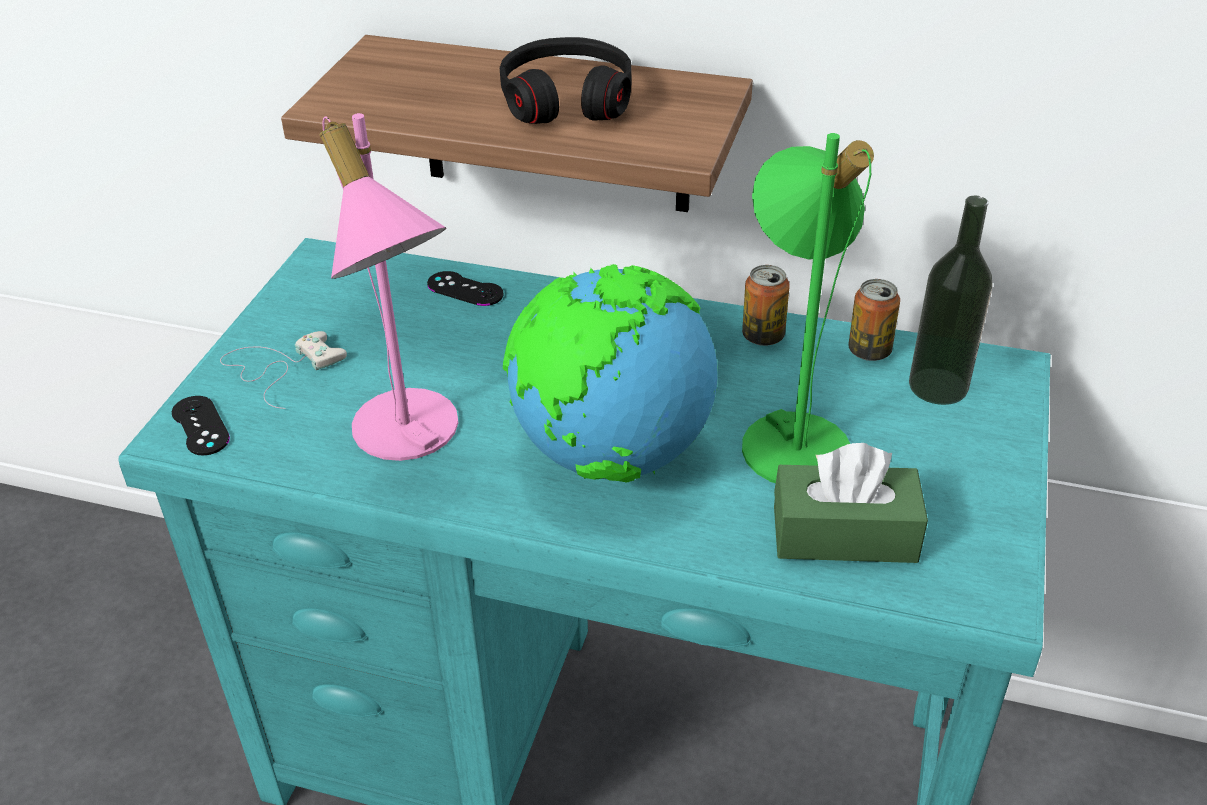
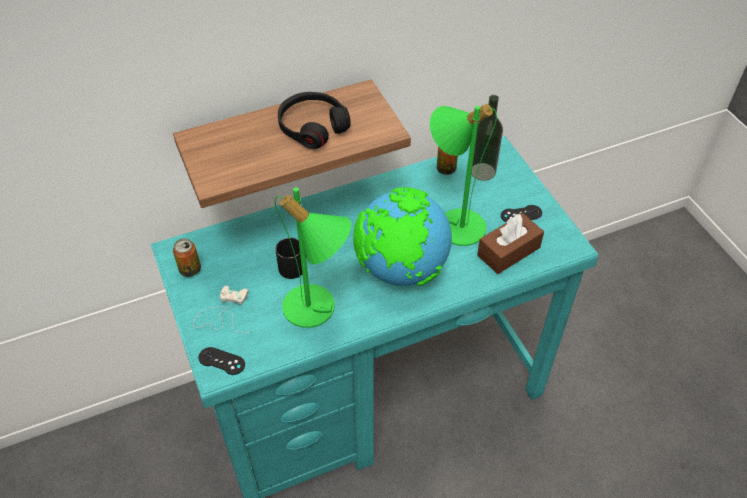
camera: 40 degrees left, 10 degrees up
(409, 438) = (317, 310): pink table lamp -> green table lamp
(457, 361) = (296, 265): none -> black mug
(465, 289) = (260, 229): black game controller -> black game controller (521, 214)
(763, 336) = (402, 184): can -> can (190, 269)
(844, 534) = (508, 251): green tissue box -> brown tissue box

